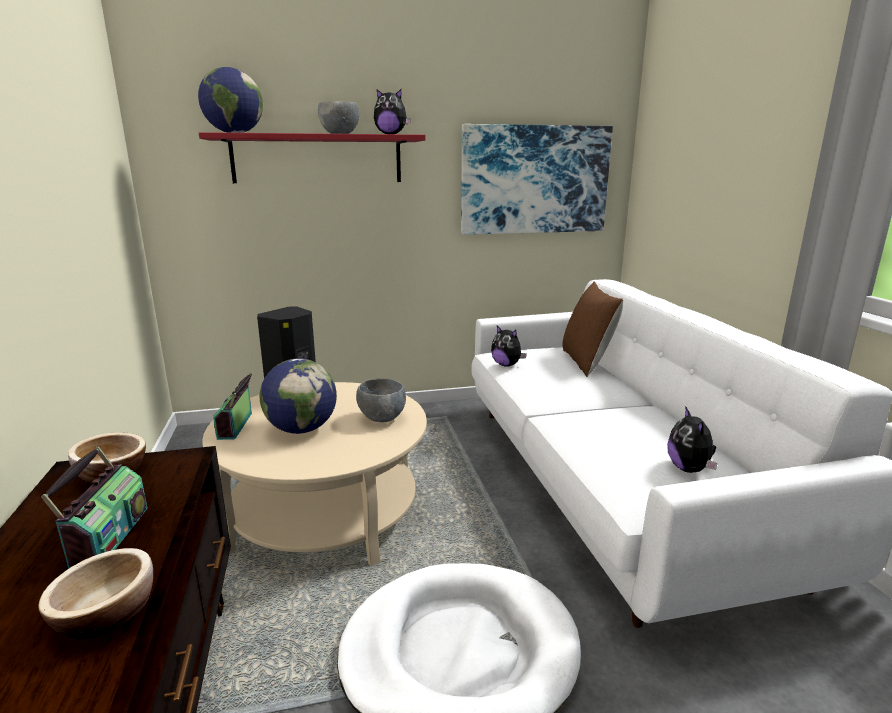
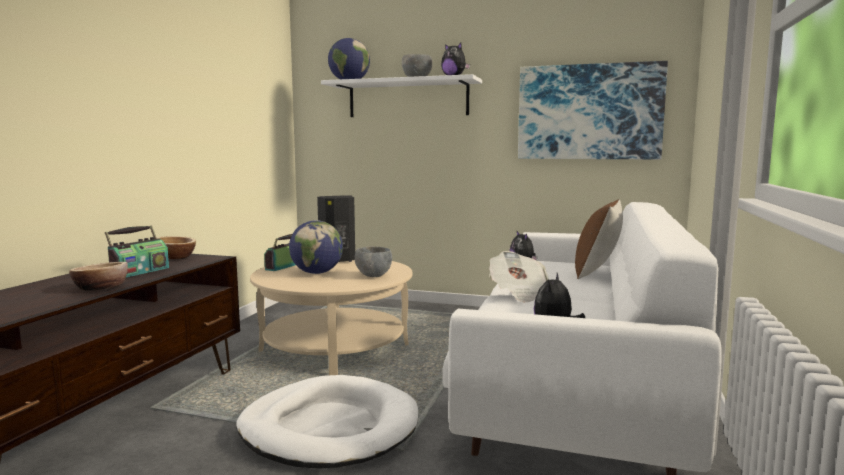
camera: 30 degrees right, 10 degrees down
(317, 159) = (408, 99): red shelf -> white shelf
(575, 414) = (519, 293): none -> newspaper

